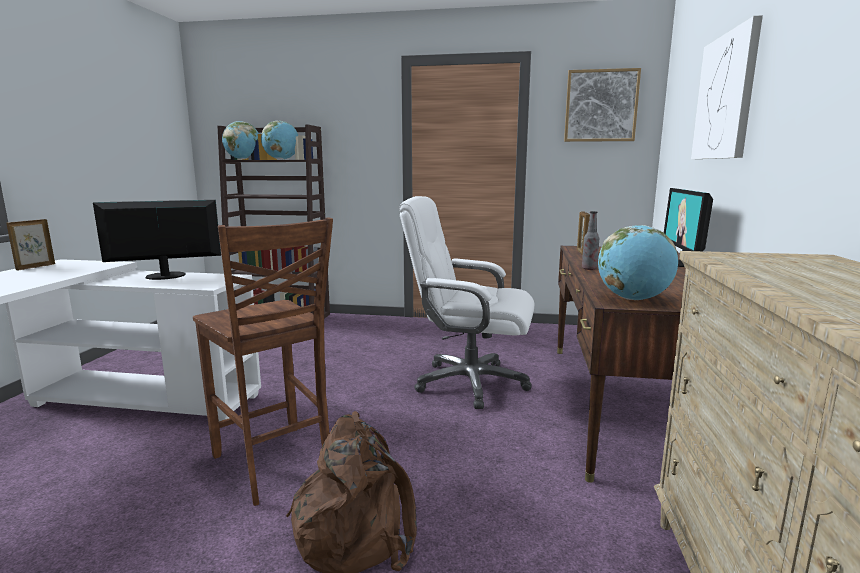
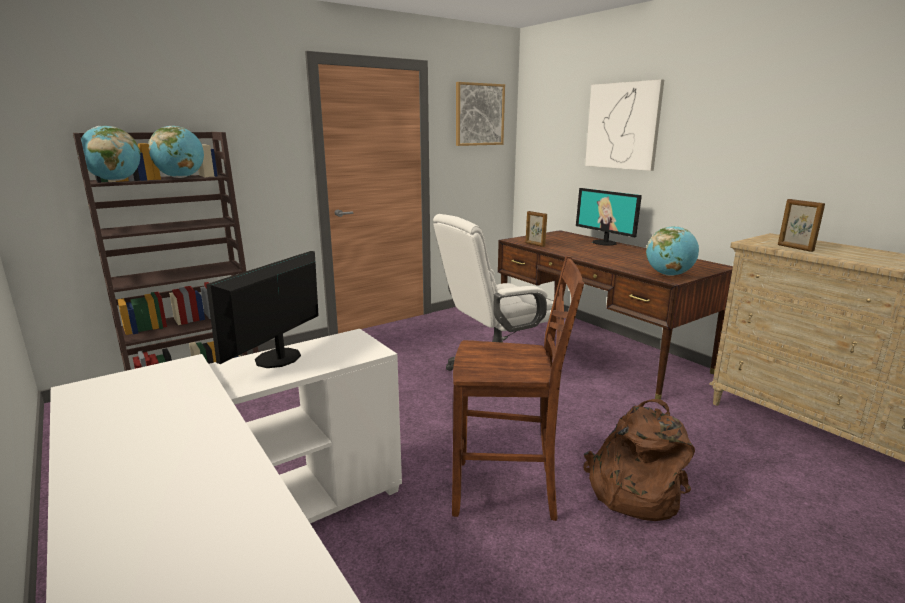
camera: 45 degrees left, 5 degrees up
(35, 267) = (80, 407): picture frame -> picture frame (795, 248)
(589, 269) = (582, 257): bottle -> none

